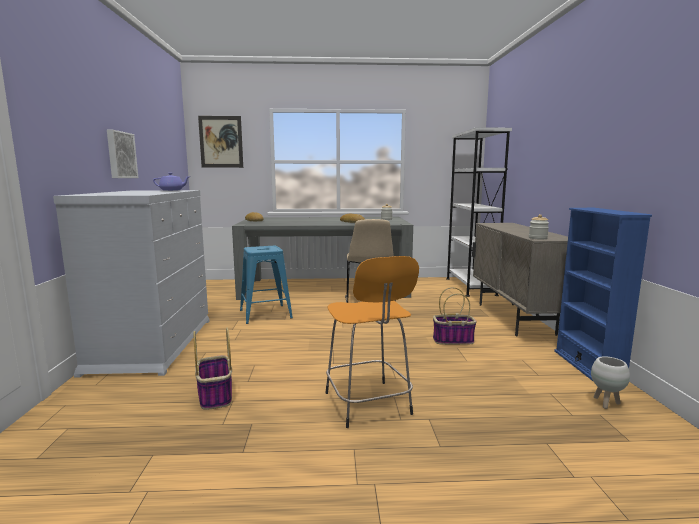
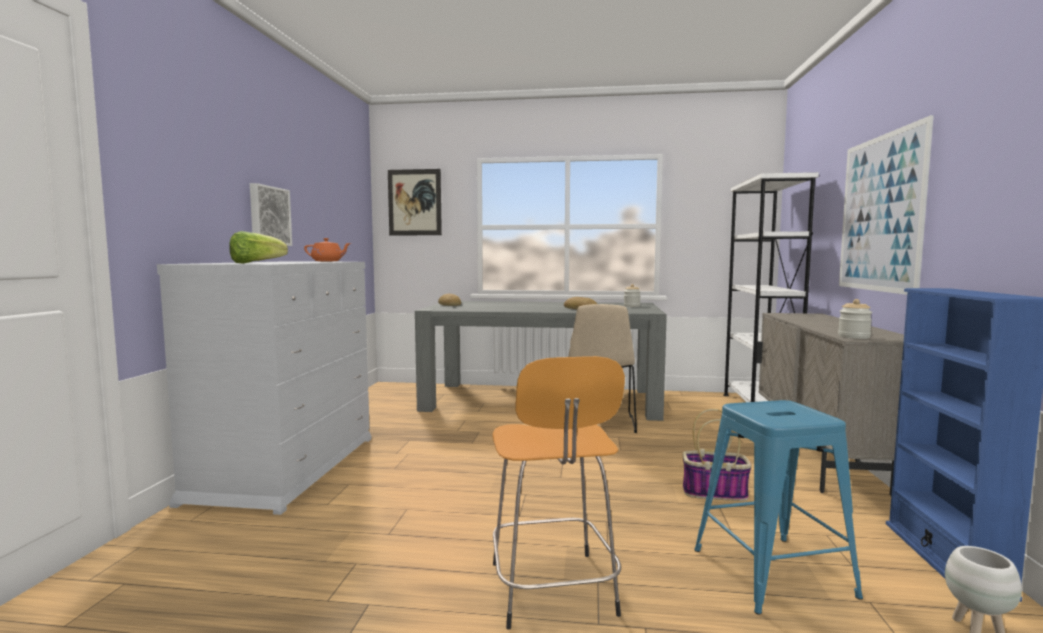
camera: 10 degrees right, 5 degrees down
(132, 194) = (256, 263): none -> lettuce
(172, 190) = (328, 261): purple teapot -> orange teapot
(215, 395) = (335, 552): basket -> none
(265, 314) = (448, 434): blue stool -> blue stool (772, 573)
(552, 158) = (880, 213): none -> picture

